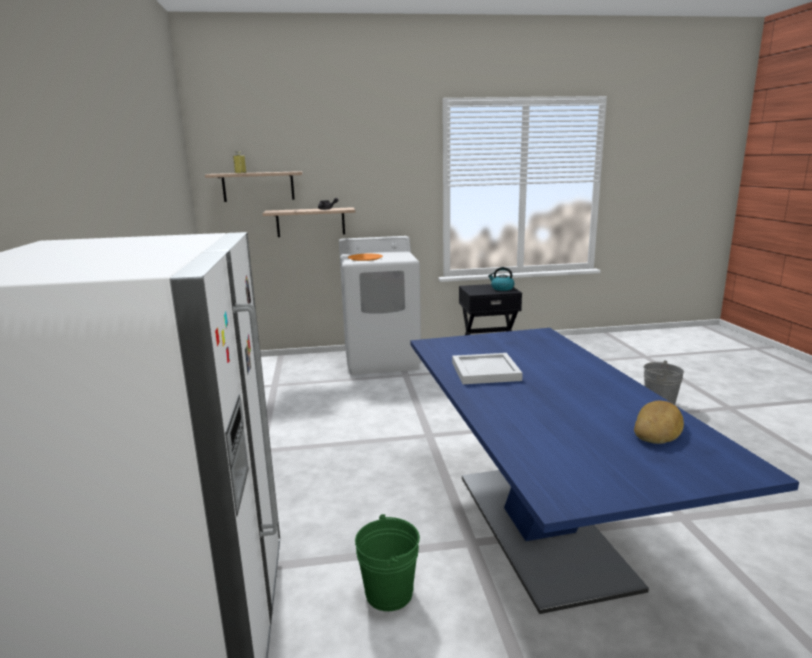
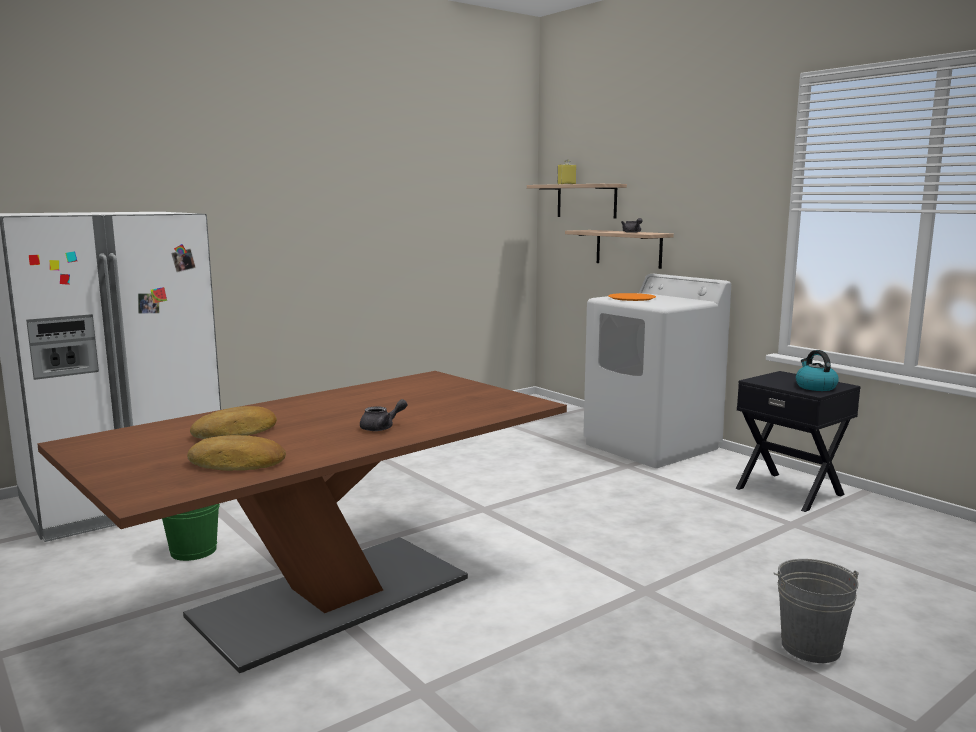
camera: 60 degrees right, 5 degrees down
(485, 372) = (359, 399): white tray -> none
(540, 528) = (332, 598): blue dining table -> brown dining table
(561, 422) = (236, 432): none -> bread
(578, 375) = (382, 427): none -> grey teapot

